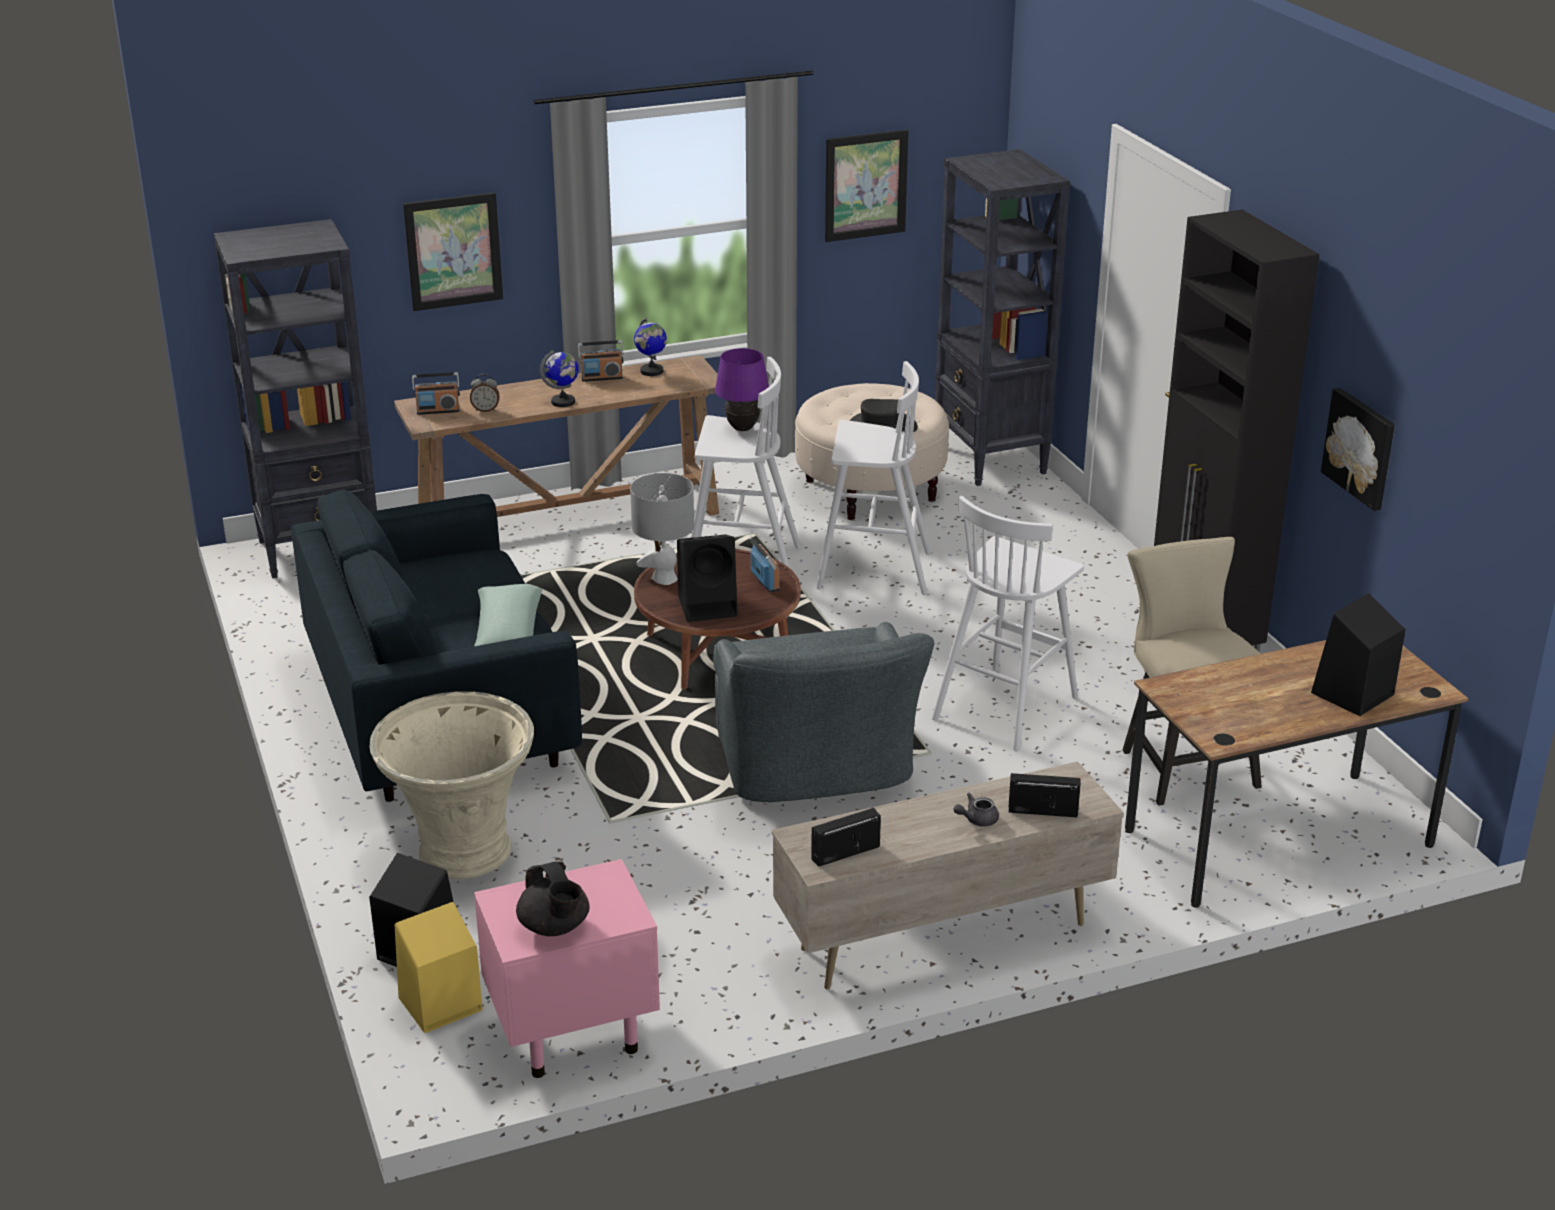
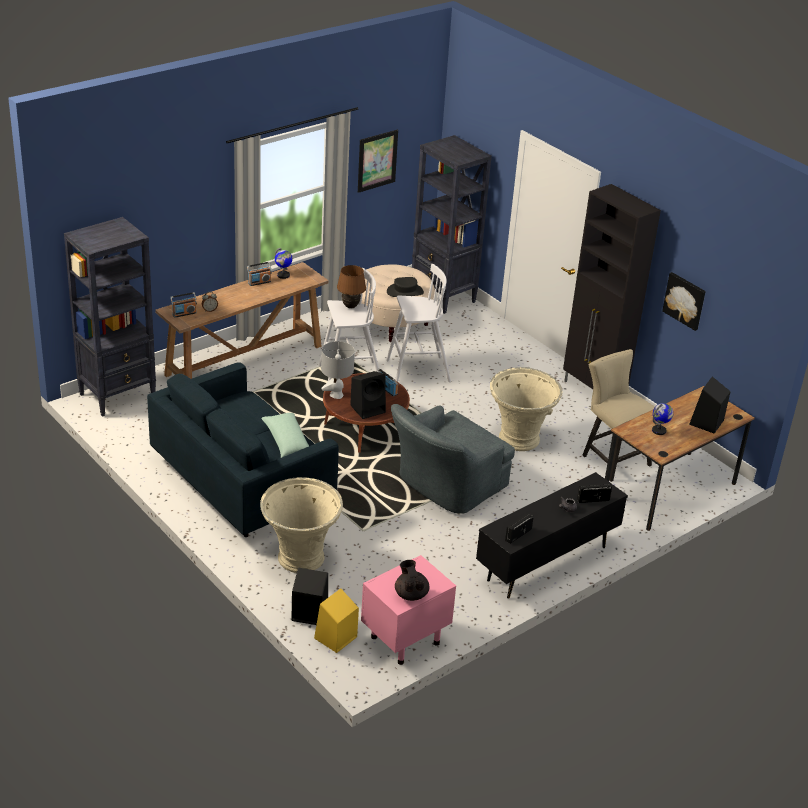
camera: 20 degrees left, 5 degrees up
(453, 251) = (180, 224): picture -> none
(554, 927) = (411, 594): black teapot -> black teapot turned 150 degrees counterclockwise
(563, 402) = (248, 300): globe -> globe (659, 431)
(742, 429) = (350, 307): purple table lamp -> brown table lamp
(815, 768) = (445, 486): grey armchair -> grey armchair turned 75 degrees clockwise
(942, 936) = (546, 563): beige tv stand -> black tv stand
(1007, 707) = (519, 440): white stool -> beige planter

